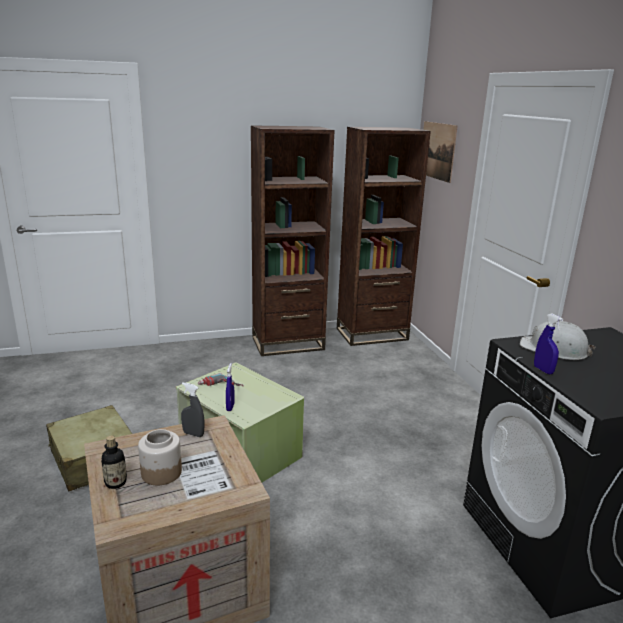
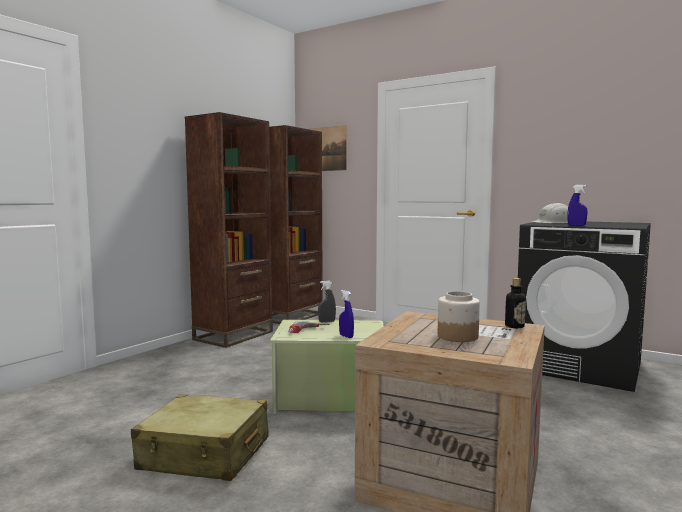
camera: 40 degrees left, 15 degrees down
(115, 482) = (446, 348): bottle -> bottle (514, 326)
(193, 434) = (417, 321): grey spray bottle -> grey spray bottle (327, 322)

